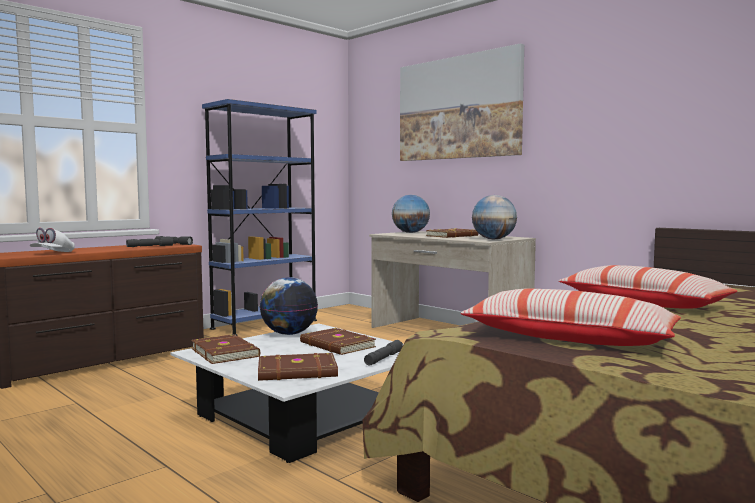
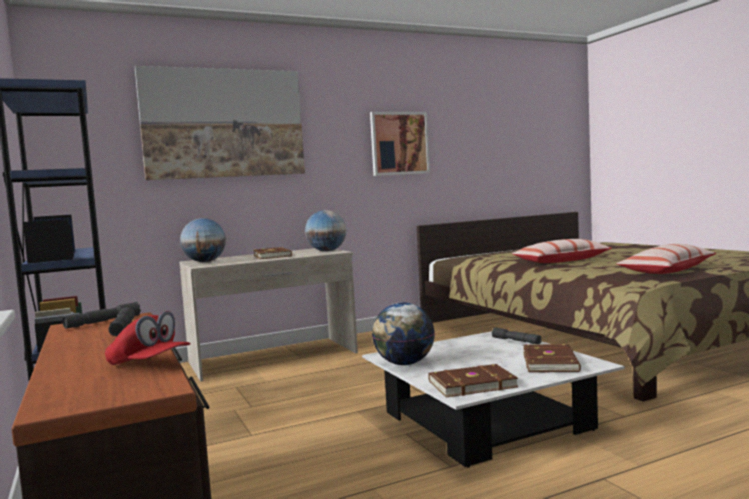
camera: 70 degrees left, 0 degrees up
(53, 253) = (149, 365): white cap -> red cap
(336, 345) = (464, 351): brown book -> none
(645, 113) = (399, 143): none -> picture

